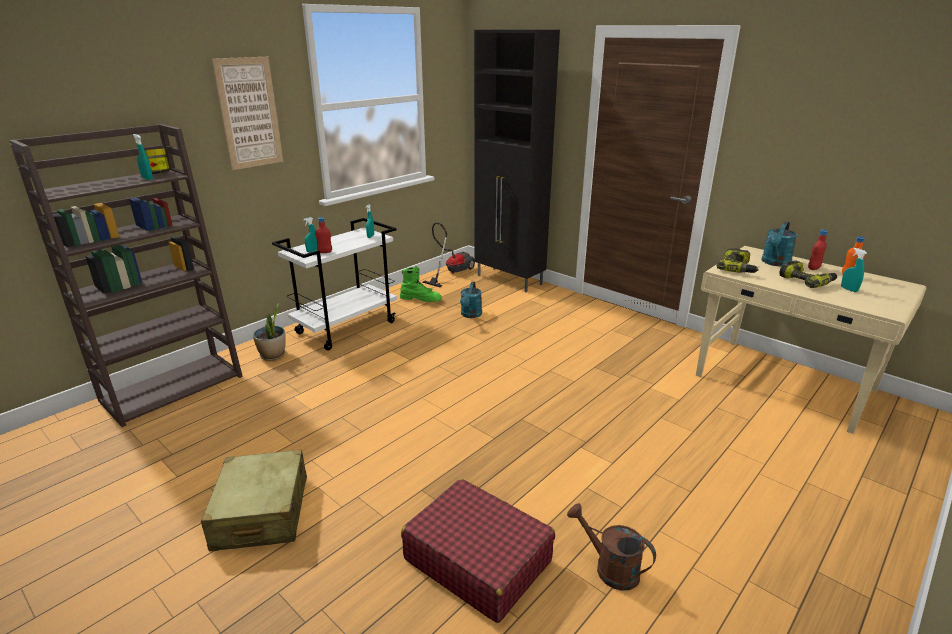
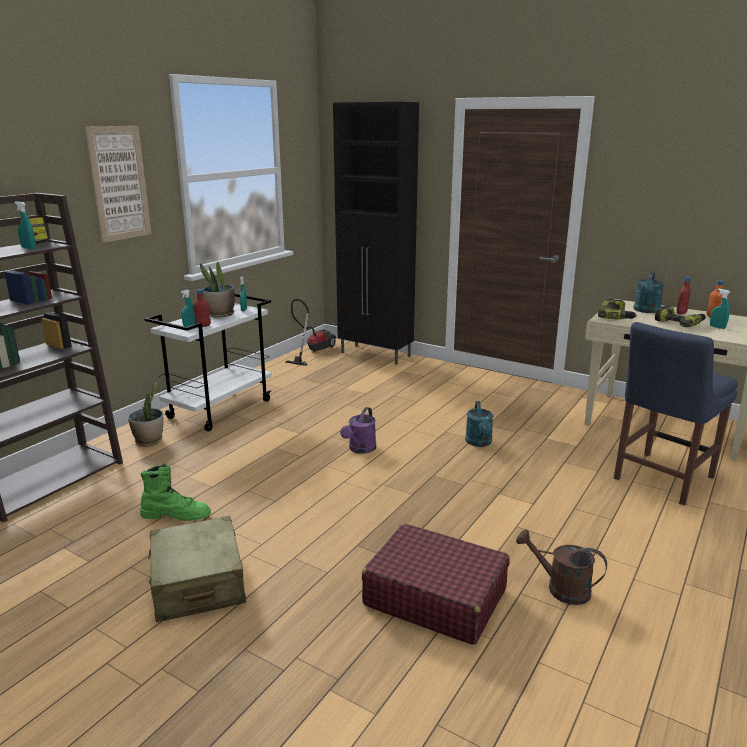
camera: 10 degrees left, 5 degrees down
(347, 240) = (220, 314): none -> potted plant
(421, 299) = (290, 378): green boot -> green boot (176, 515)
(460, 383) = (360, 449): none -> purple watering can
(470, 315) = (347, 389): turquoise watering can -> turquoise watering can (479, 443)
(759, 449) = (660, 479): none -> blue chair

